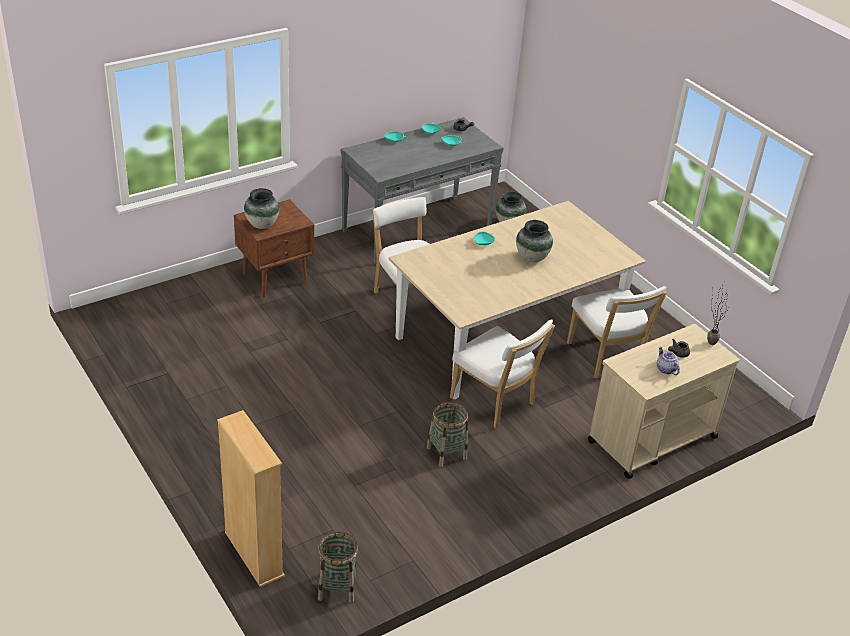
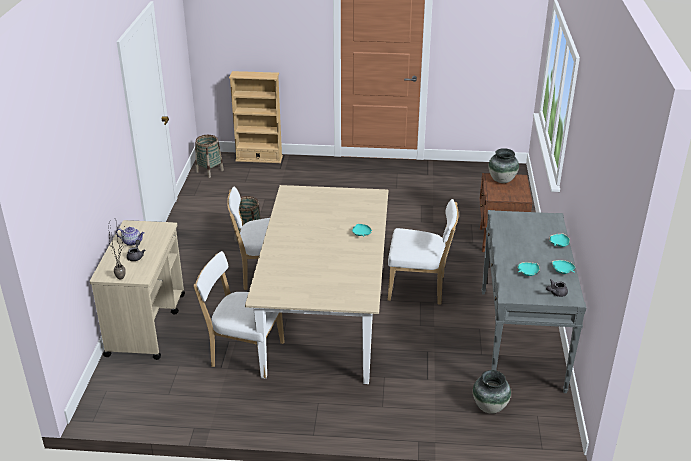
camera: 130 degrees right, 5 degrees down
(532, 258) = (316, 247): vase -> none

